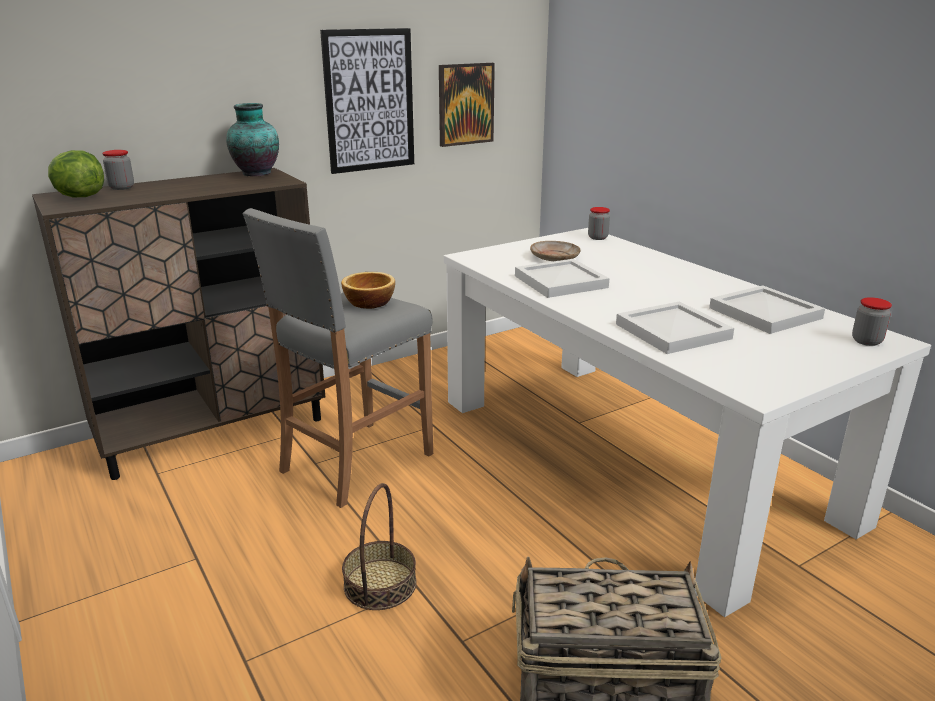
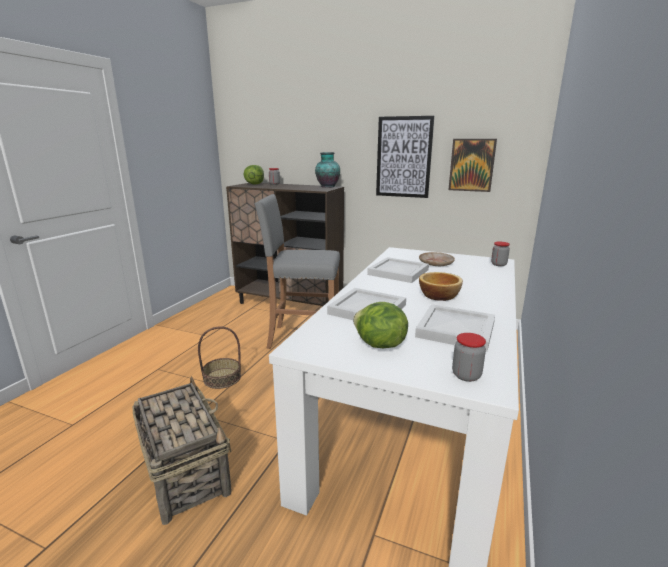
camera: 55 degrees right, 5 degrees down
(368, 302) = (318, 255): bowl -> bowl (439, 295)
(778, 354) = (379, 345): none -> lettuce

